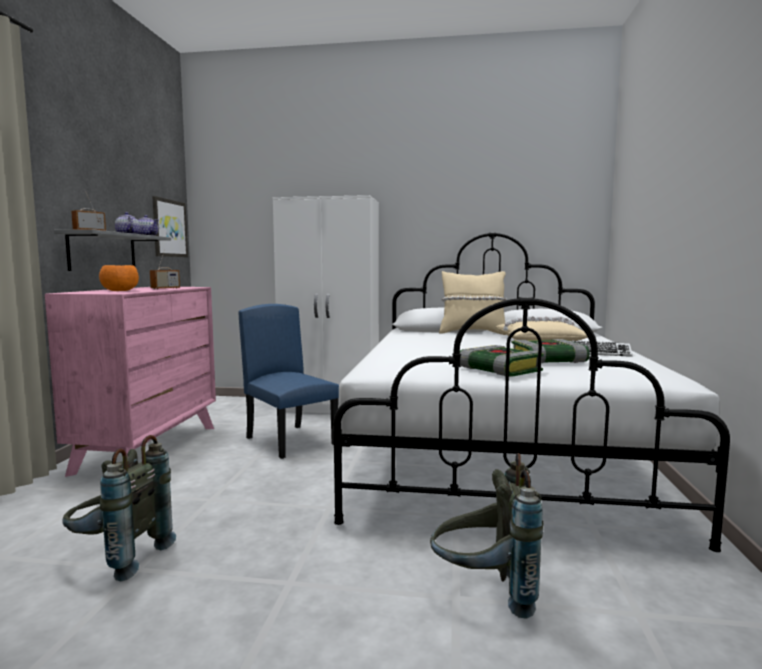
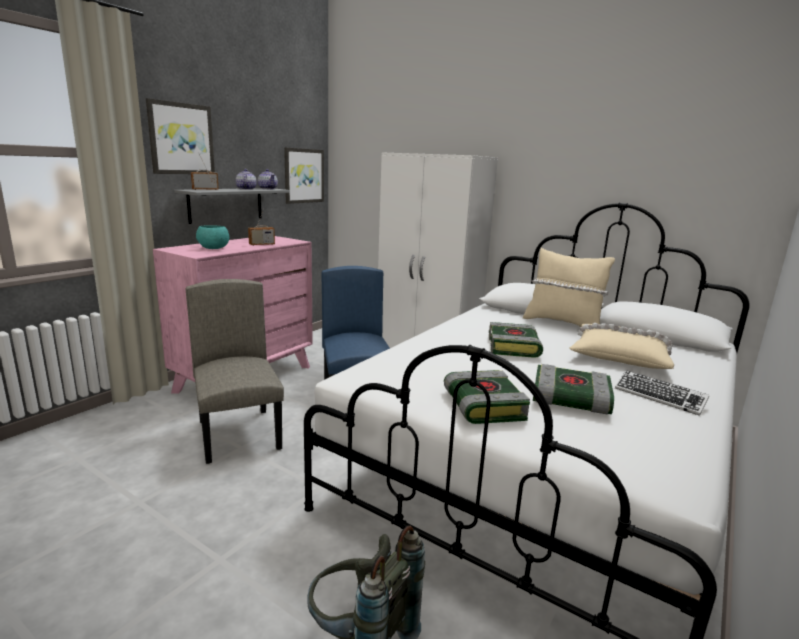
camera: 25 degrees right, 10 degrees up
(60, 173) = (181, 139): none -> picture
(118, 558) = (136, 486): grey backpack -> none
(120, 291) = (214, 248): orange bowl -> turquoise bowl
(196, 490) = (240, 434): none -> beige chair
(463, 345) = (514, 348): none -> book

